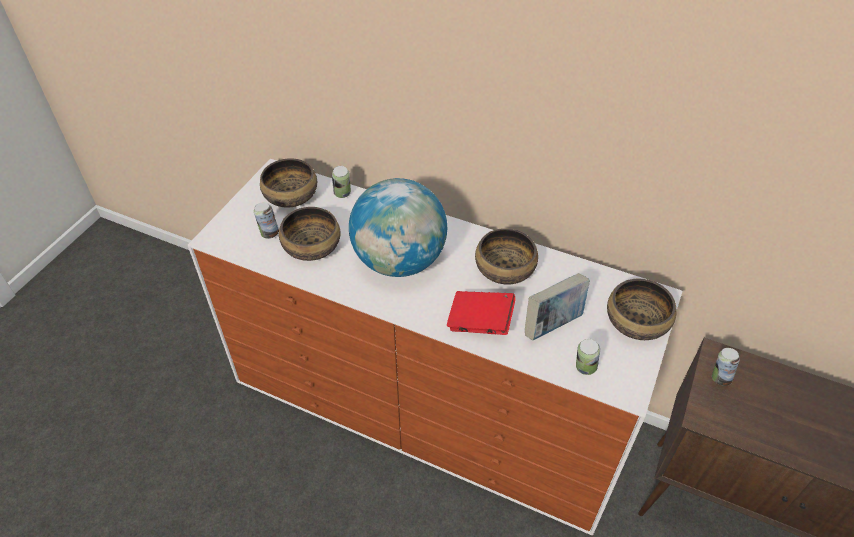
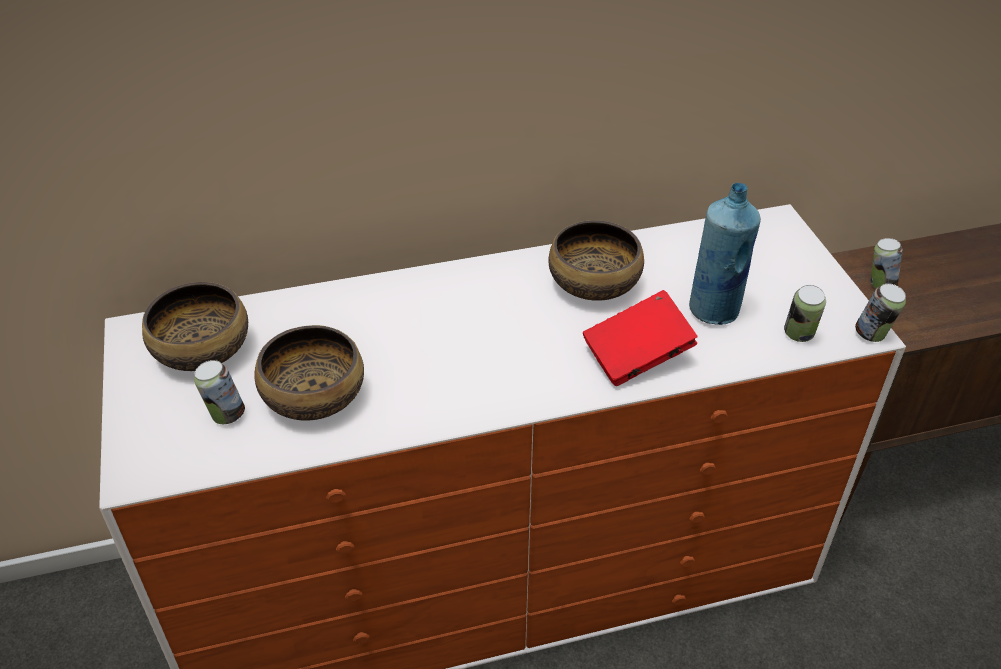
camera: 40 degrees left, 5 degrees down
(342, 194) = (280, 308): can -> can (872, 335)
(399, 261) = (457, 345): globe -> none
(553, 324) = (714, 310): book -> blue bottle
(637, 322) = (790, 259): bowl -> none

